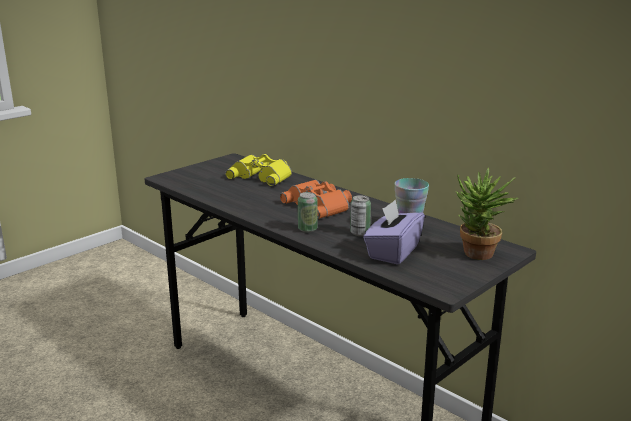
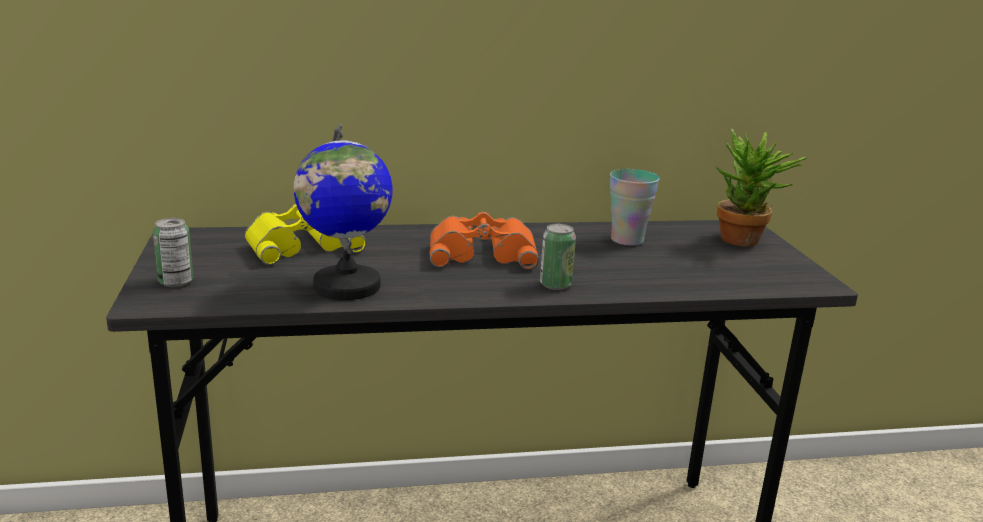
camera: 55 degrees left, 0 degrees up
(231, 196) = (346, 286): none -> globe
(360, 233) = (609, 265): can -> can (176, 282)
(393, 252) = (689, 270): purple tissue box -> none

